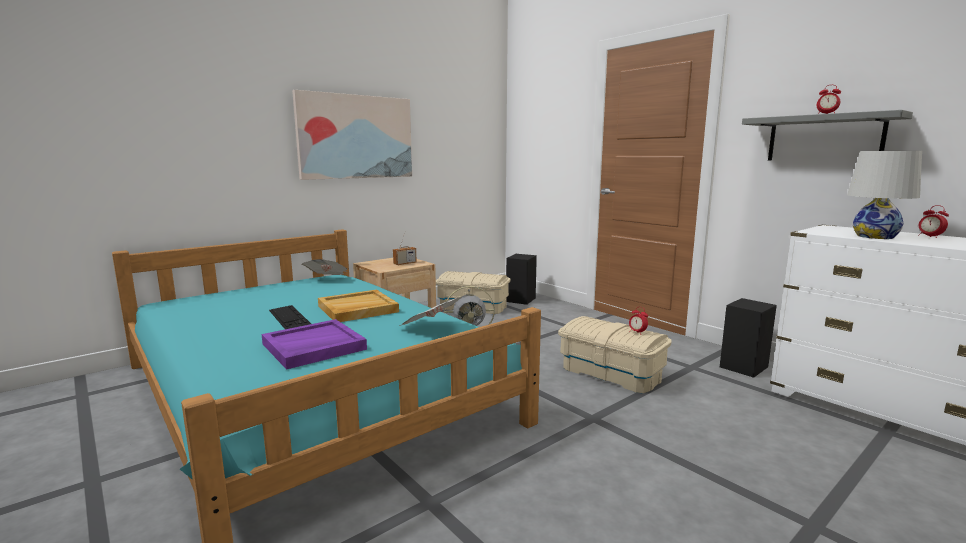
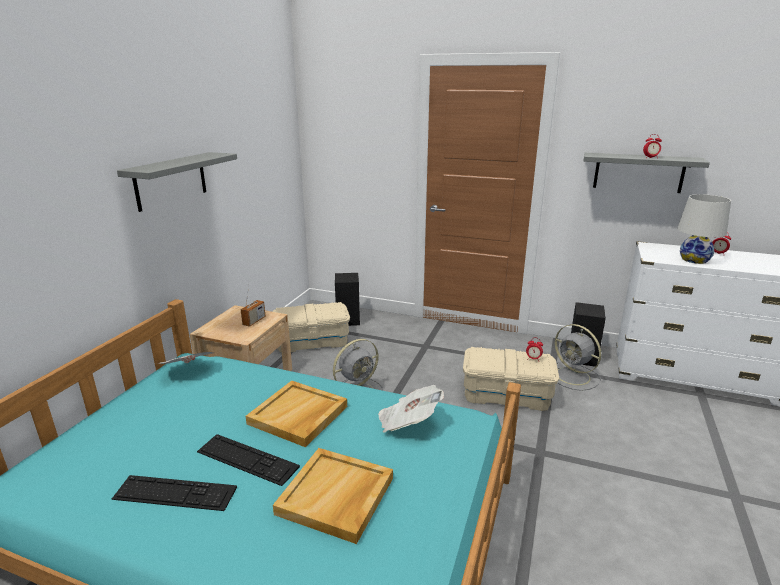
camera: 30 degrees left, 10 degrees up
(228, 323) = (175, 493): none -> keyboard
(313, 347) = (336, 496): purple tray -> beige tray
(356, 137) = (171, 180): picture -> grey shelf
(711, 378) = (574, 377): none -> grey fan

